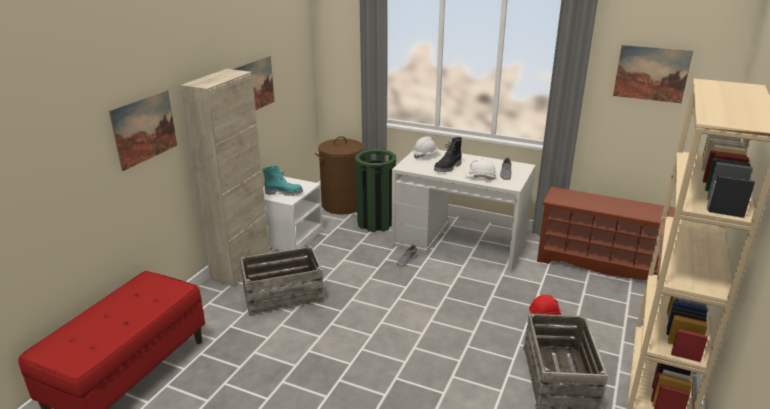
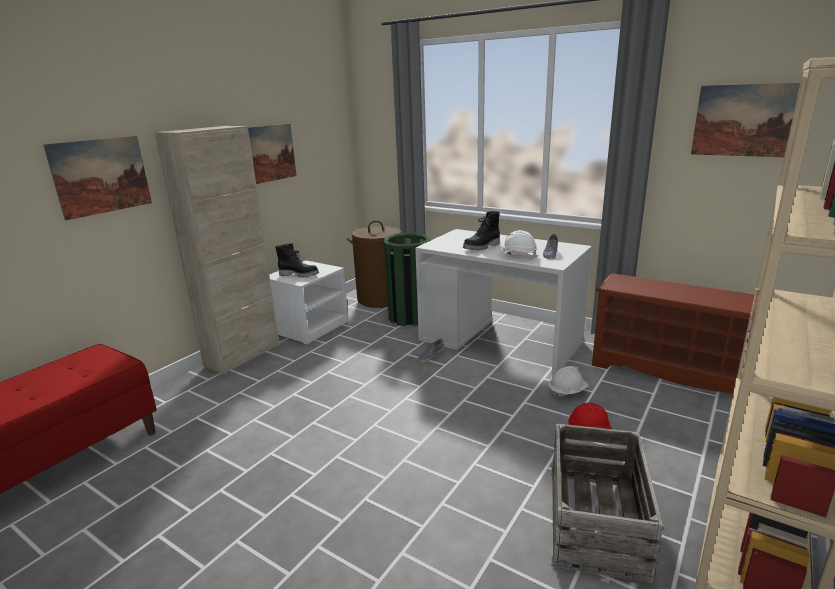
camera: 10 degrees right, 5 degrees down
(283, 294) = (273, 386): crate -> none
(284, 193) = (299, 275): turquoise boot -> black boot
(425, 155) = (460, 236): white hard hat -> white hard hat (567, 392)

